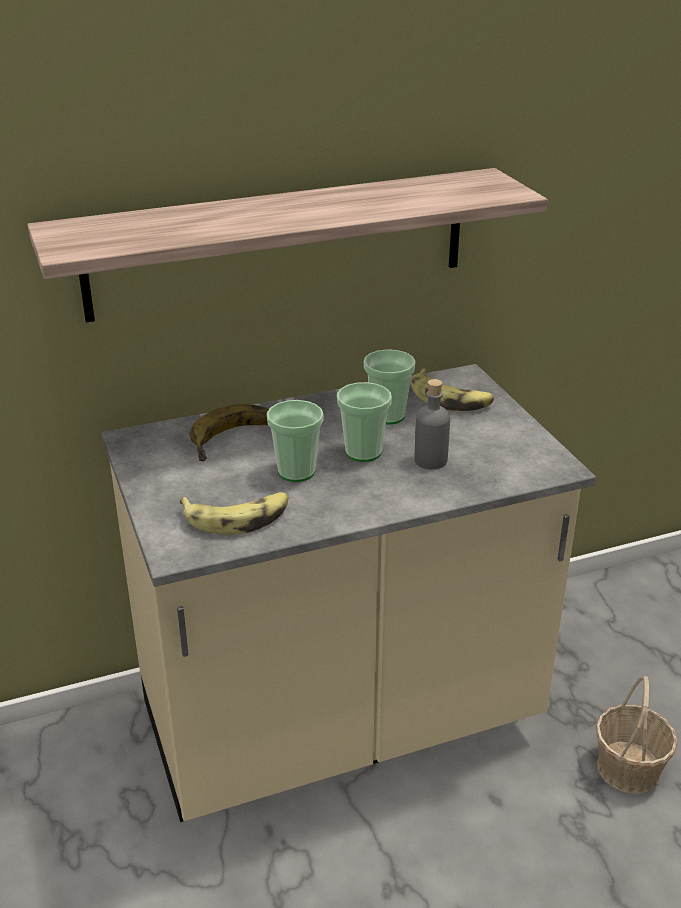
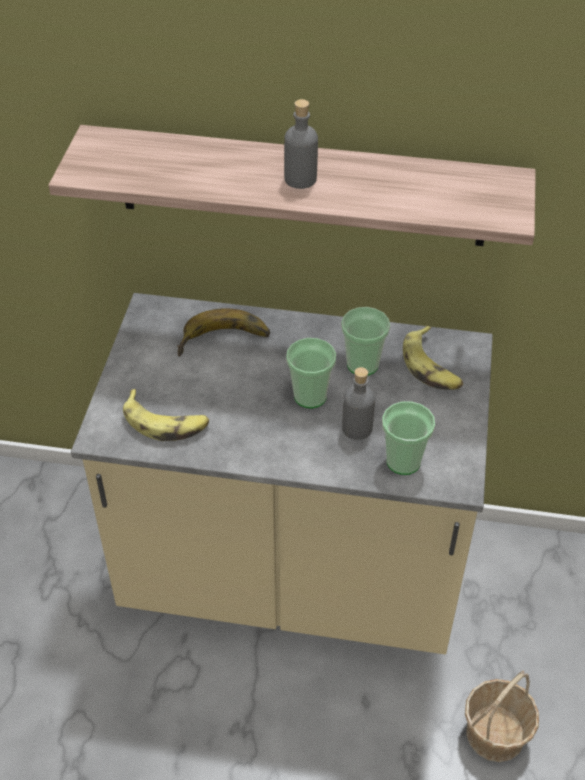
camera: 30 degrees right, 15 degrees up
(296, 472) = (243, 395): cup -> cup (403, 461)
(304, 210) = (300, 179): none -> grey bottle

